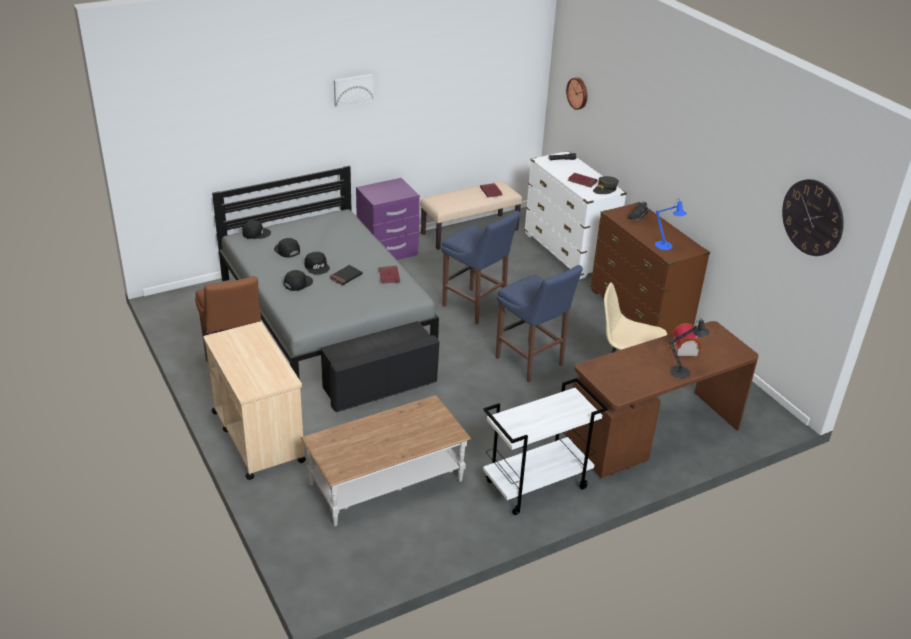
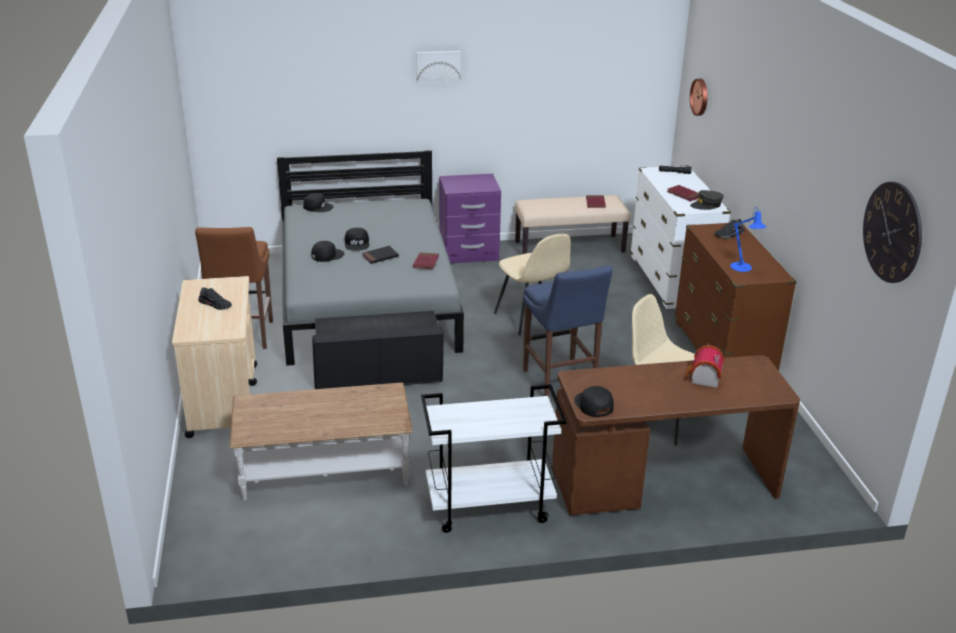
camera: 20 degrees right, 5 degrees down
(252, 356) = (216, 304): none -> black shoe
(286, 250) = (337, 225): black cap -> black cap (593, 405)
(476, 307) = (531, 319): blue stool -> beige chair
(683, 371) = (688, 401): black table lamp -> none

